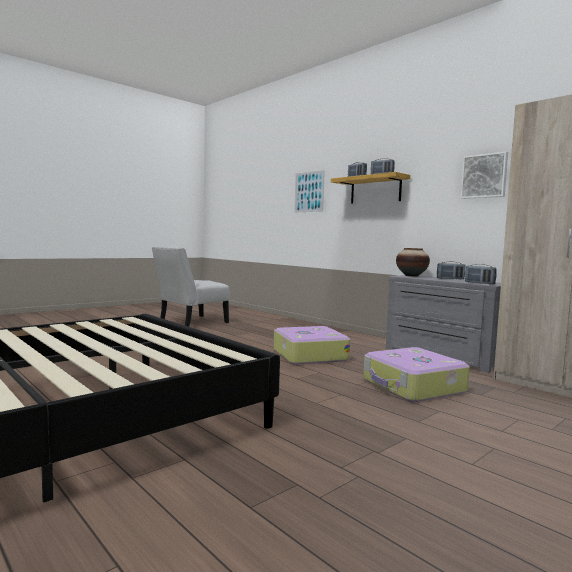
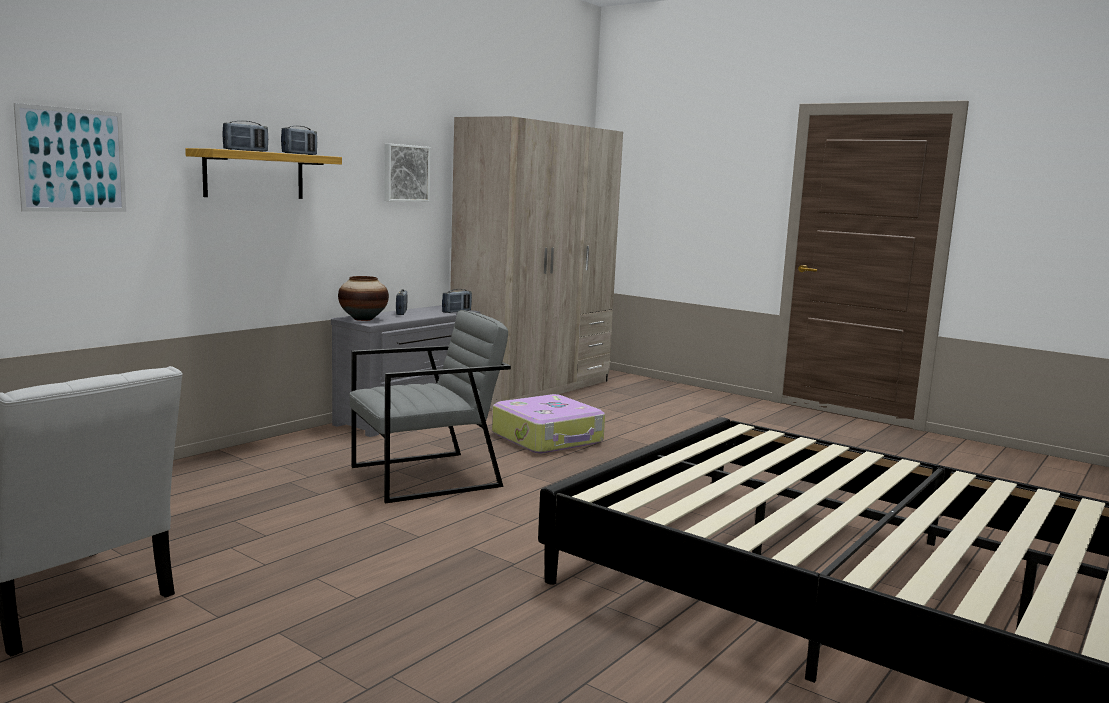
camera: 100 degrees left, 5 degrees up
(309, 355) = (426, 476): suitcase -> grey armchair

